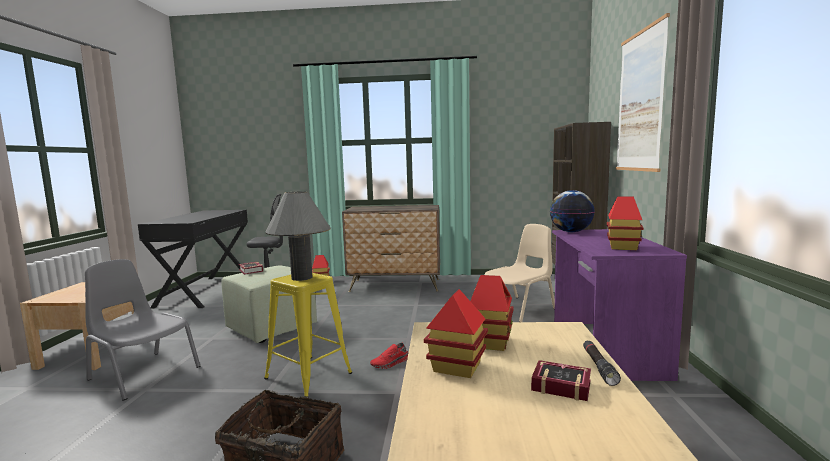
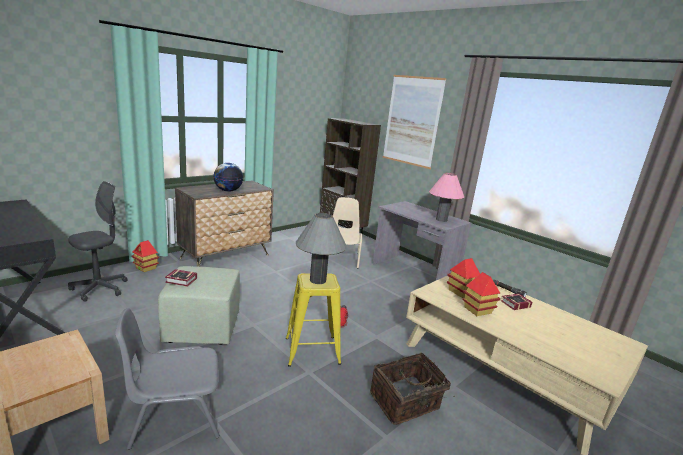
camera: 50 degrees left, 10 degrees up
(571, 232) = (392, 207): globe -> globe (228, 191)
(604, 347) = (413, 273): purple desk -> grey desk
(623, 247) = (441, 220): toy house -> pink table lamp

